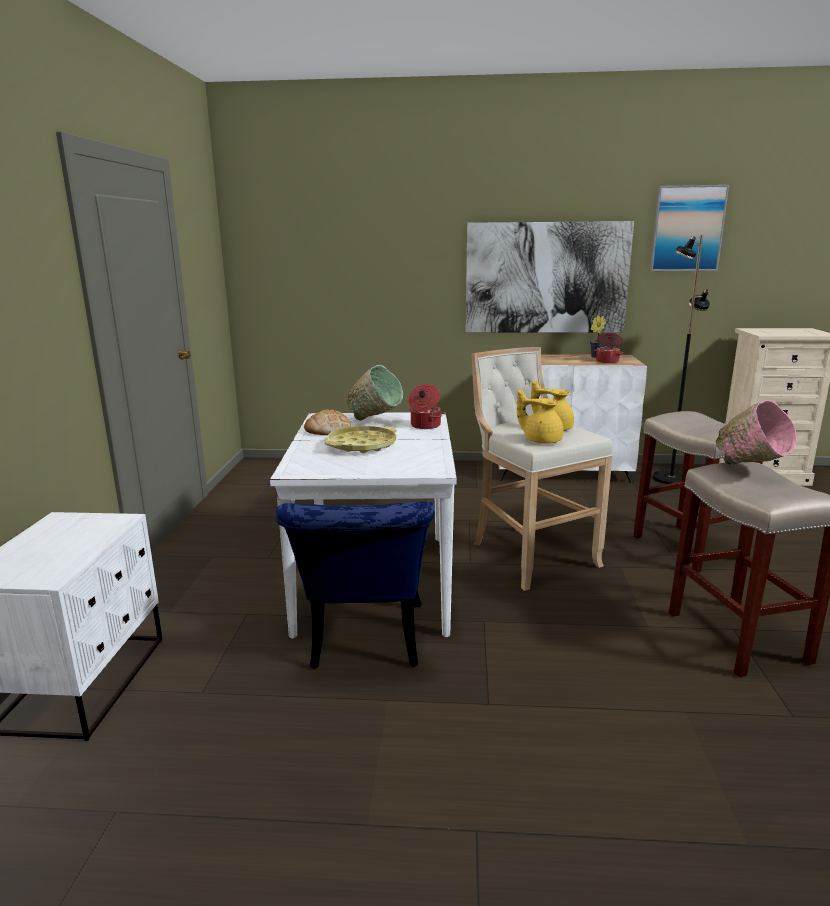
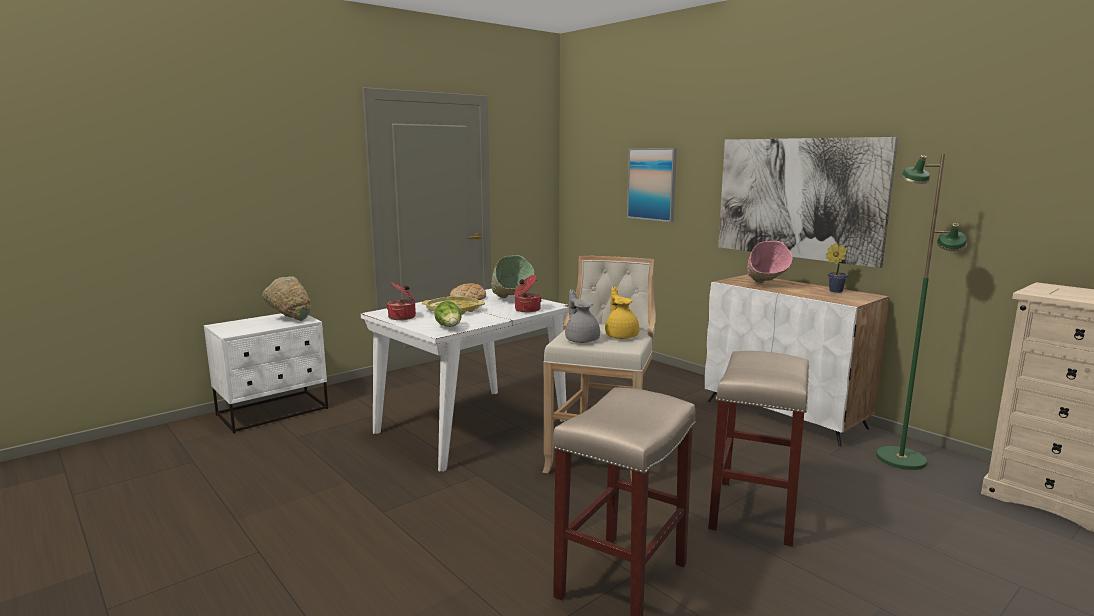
camera: 45 degrees right, 5 degrees down
(85, 527) = (290, 319): none -> green bowl
(364, 643) = (397, 452): blue chair -> none
(427, 462) = (450, 327): none -> lettuce
(541, 440) = (581, 340): yellow teapot -> grey teapot
(607, 361) = (829, 296): cooking pot -> cooking pot (403, 317)
(670, 478) = (900, 458): black floor lamp -> green floor lamp
(687, 229) = (970, 146): picture -> picture (652, 184)
(752, 469) = (647, 400): pink bowl -> pink bowl (765, 286)

